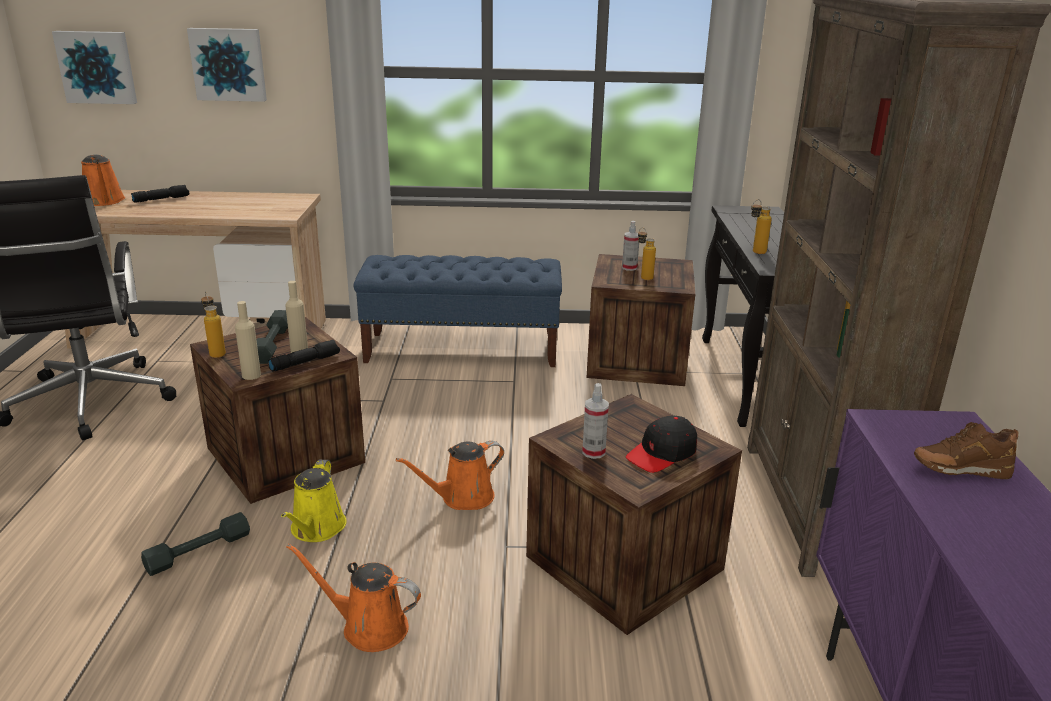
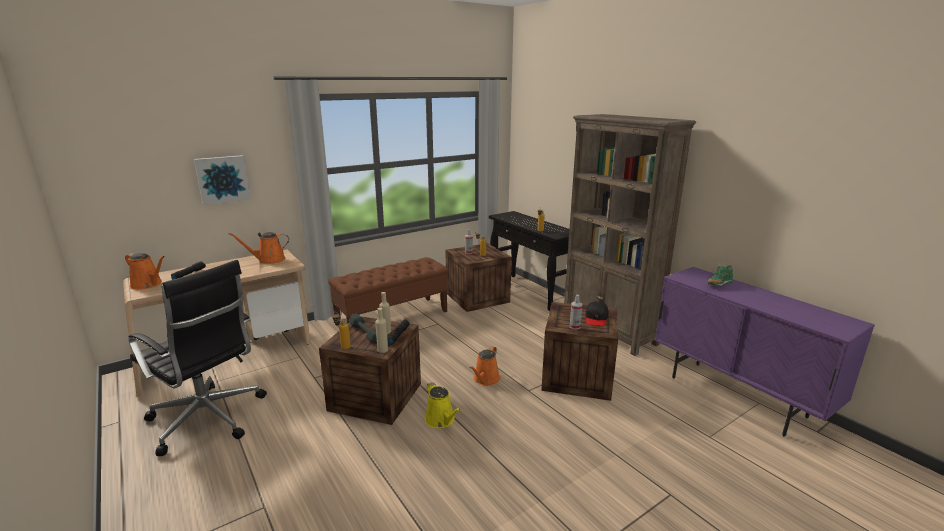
camera: 35 degrees left, 5 degrees down
(97, 67) = (120, 193): picture -> none
(198, 551) = (398, 456): grey dumbbell -> none
(369, 627) = (521, 445): orange watering can -> orange watering can (268, 260)
(462, 349) = (393, 317): blue bench -> brown bench
(959, 471) = (718, 284): brown shoe -> green shoe

